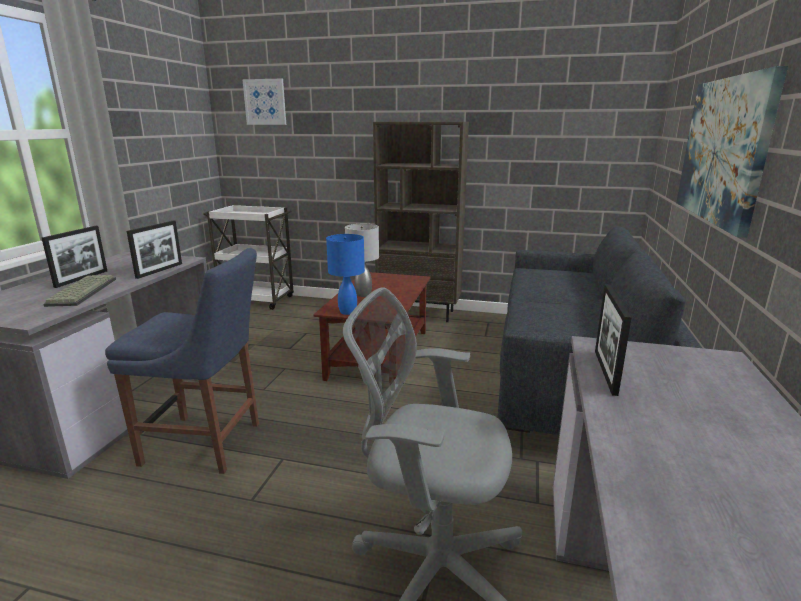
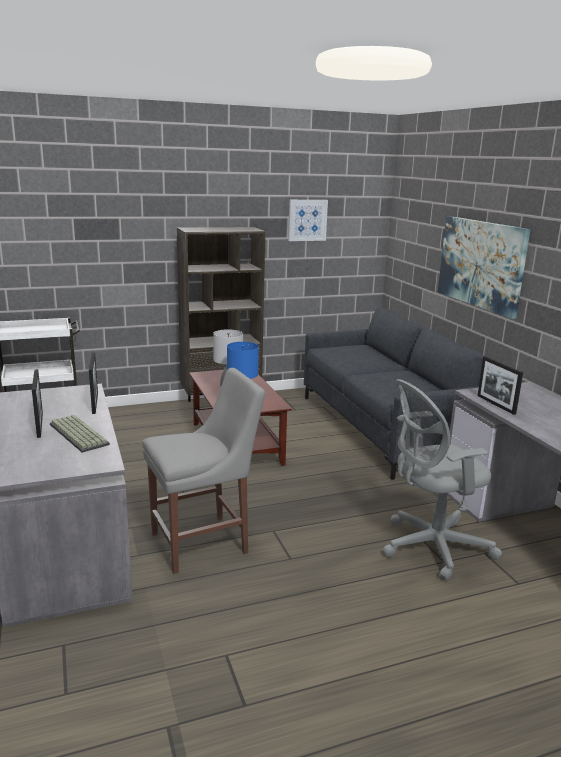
camera: 35 degrees left, 0 degrees up
(207, 444) = (204, 542): blue chair -> grey chair
(265, 102) = (41, 207): picture -> picture (307, 220)

